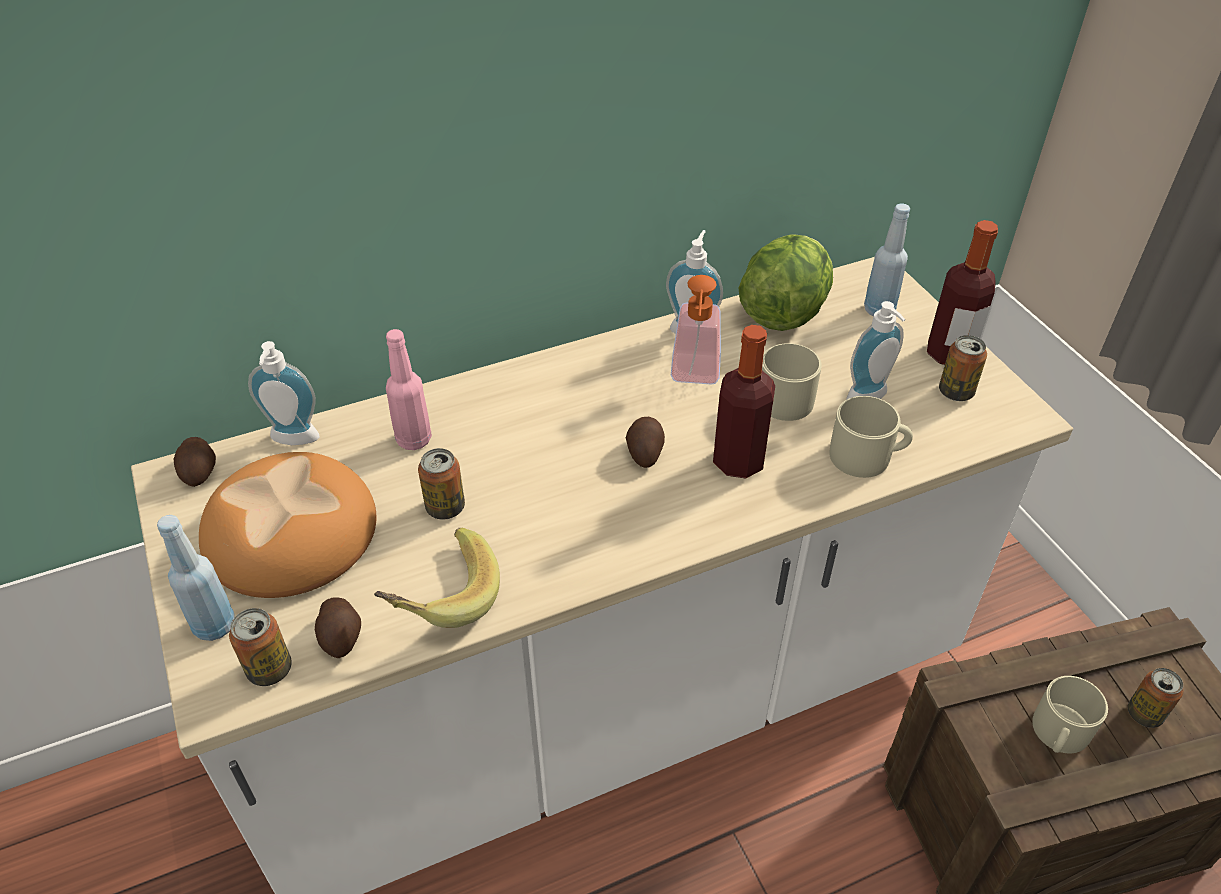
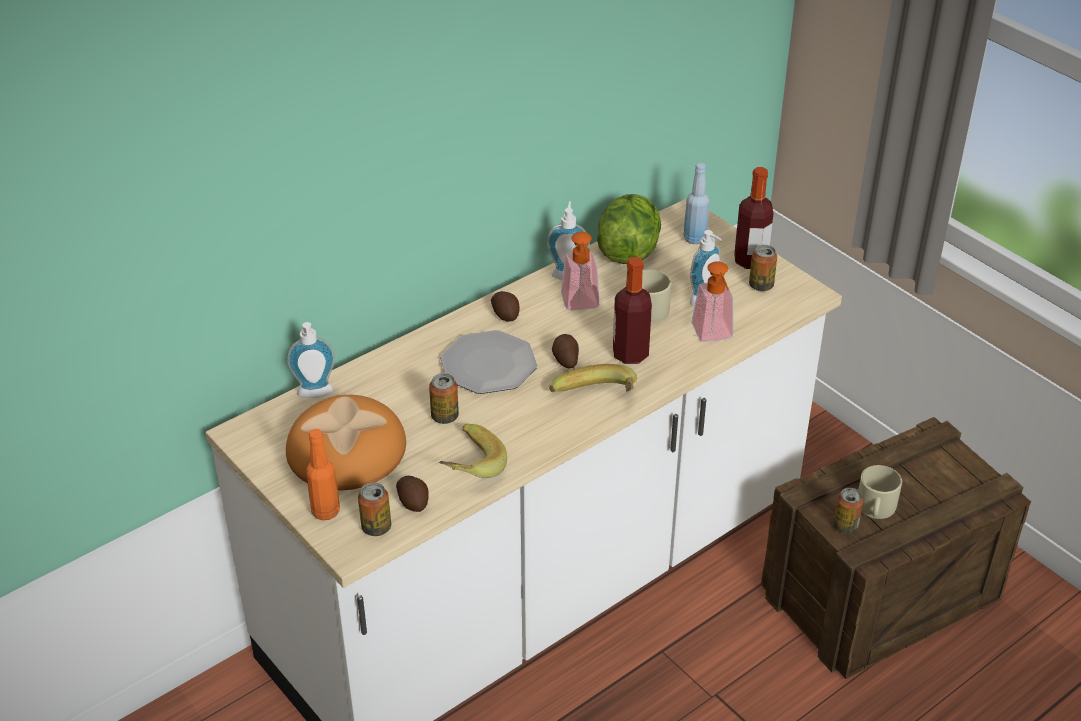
camera: 15 degrees left, 5 degrees down
(200, 471) = (259, 425): potato -> potato (505, 314)
(214, 625) = (325, 511): blue bottle -> orange bottle
(414, 439) = (402, 379): pink bottle -> none
(536, 440) = (488, 364): none -> plate
(665, 526) = (596, 401): none -> banana
(867, 456) = (714, 336): beige mug -> soap dispenser
(1144, 714) = (928, 485): can -> can (845, 526)

